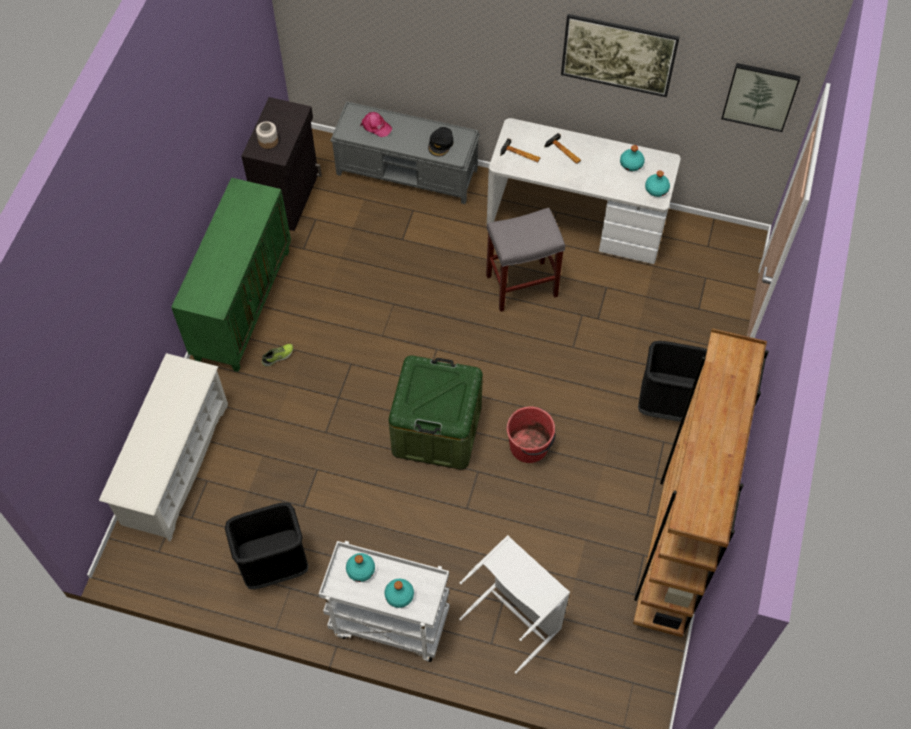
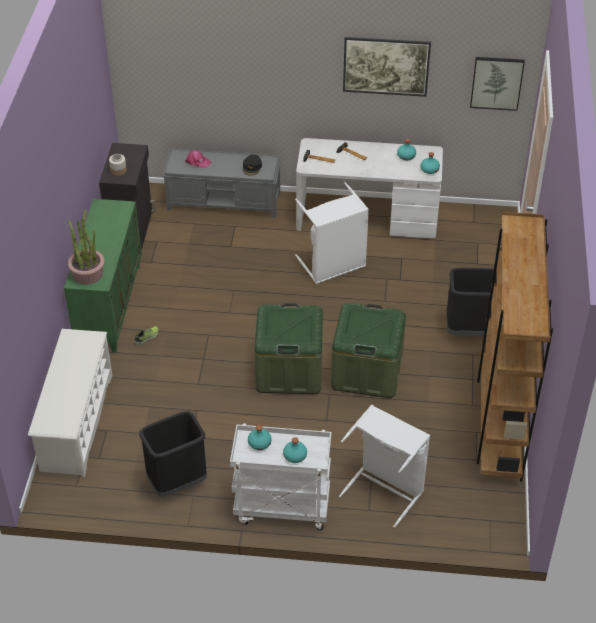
camera: 10 degrees left, 15 degrees down
(203, 290) = (88, 273): none -> potted plant
(521, 286) = (333, 266): grey stool -> white laundry basket
(529, 446) = (367, 371): red bucket -> green storage box

